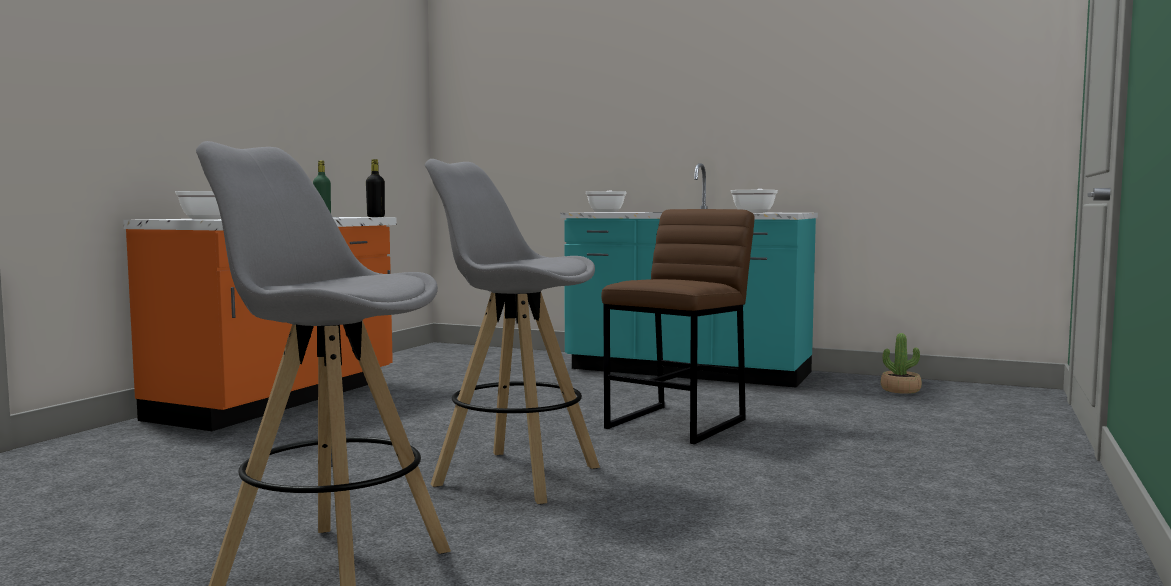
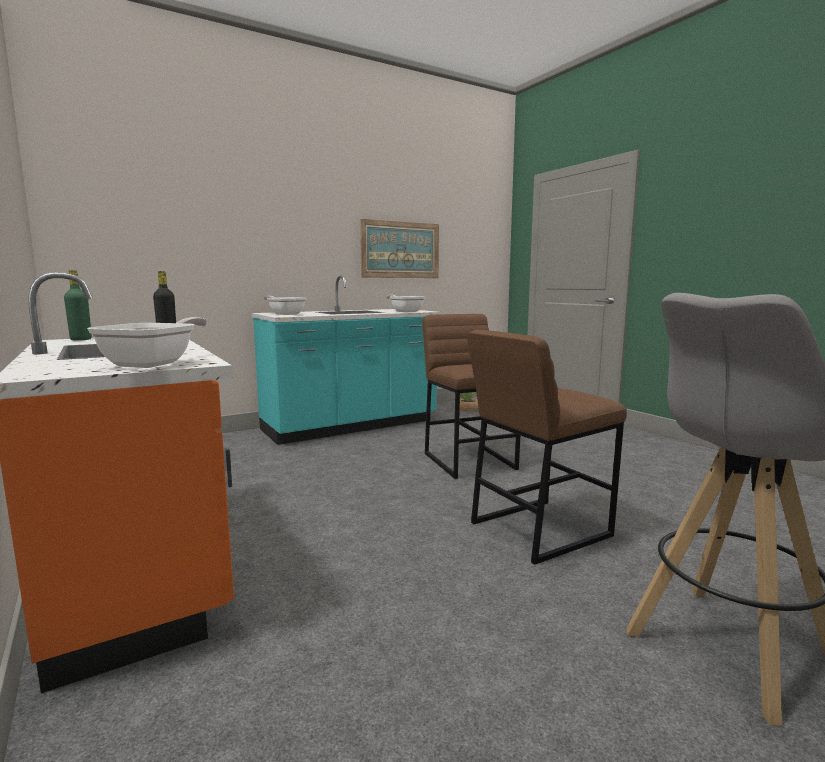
camera: 55 degrees left, 5 degrees up
(513, 475) = (537, 530): grey stool -> brown chair
(821, 122) = (400, 250): none -> picture

